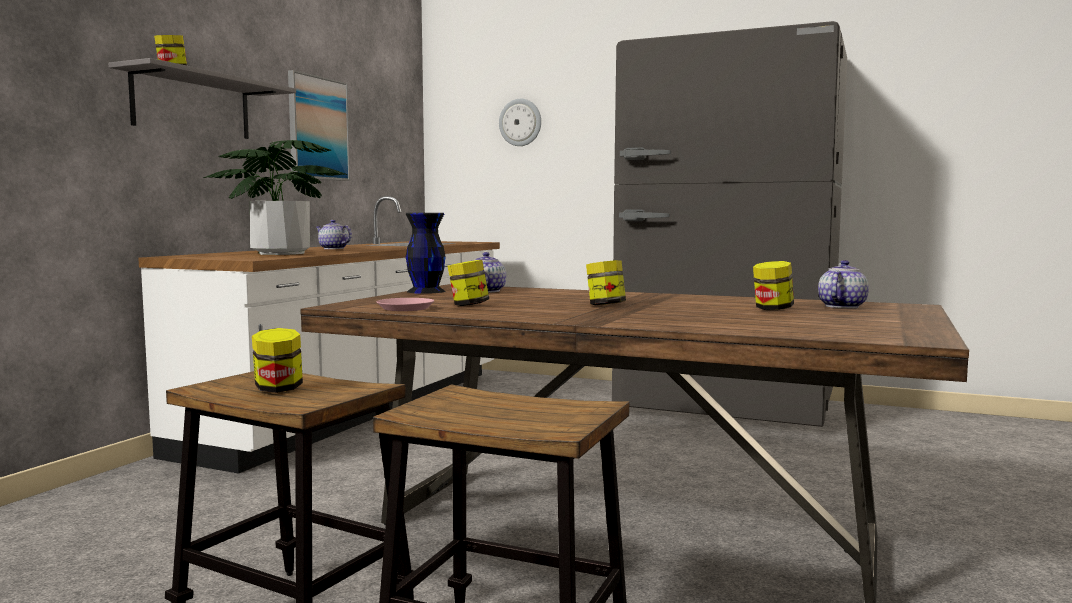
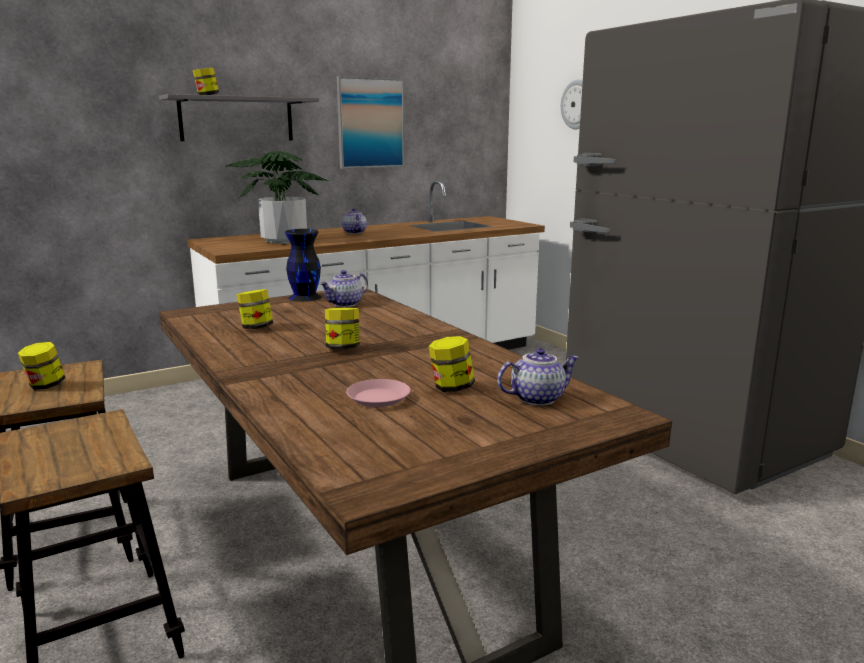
camera: 35 degrees right, 10 degrees up
(405, 308) = (207, 324): pink plate -> pink plate (378, 398)

